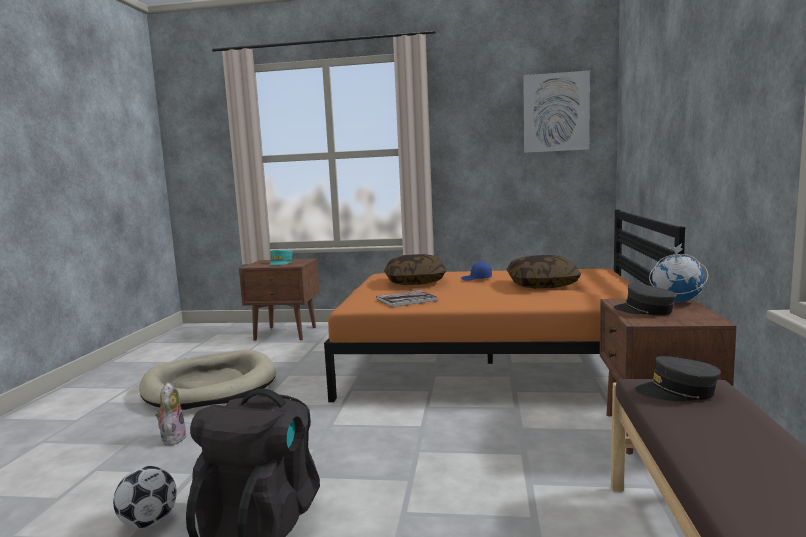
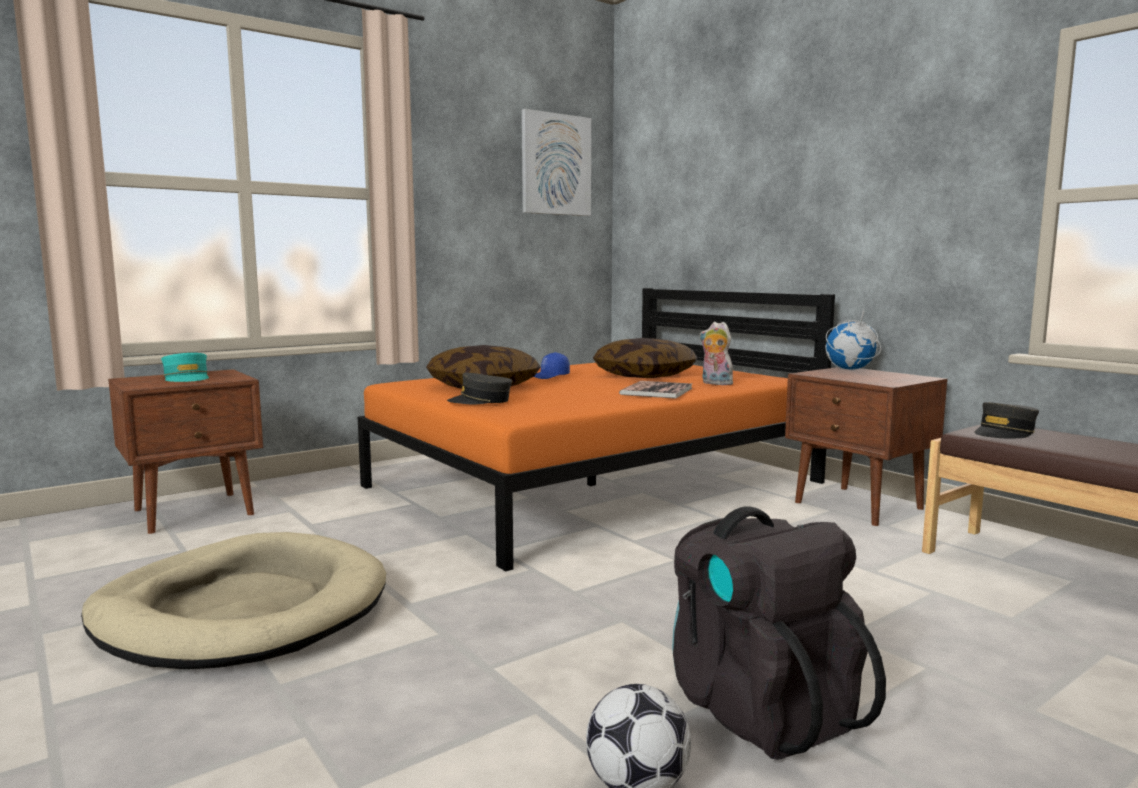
camera: 45 degrees left, 0 degrees up
(172, 438) = (378, 692): plush toy -> plush toy (715, 383)
(406, 299) = (555, 402): book -> book (656, 391)
(644, 310) = (858, 377): grey cap -> grey cap (481, 401)

